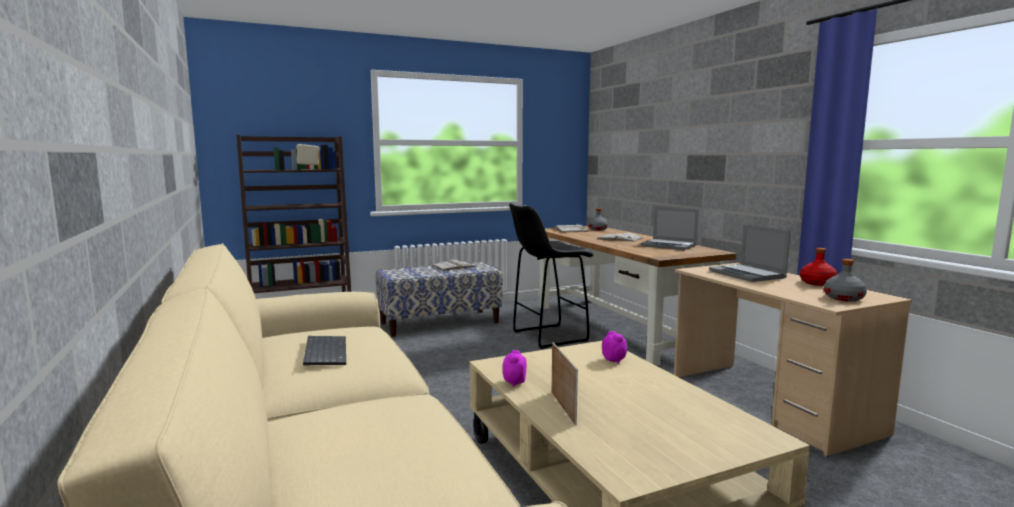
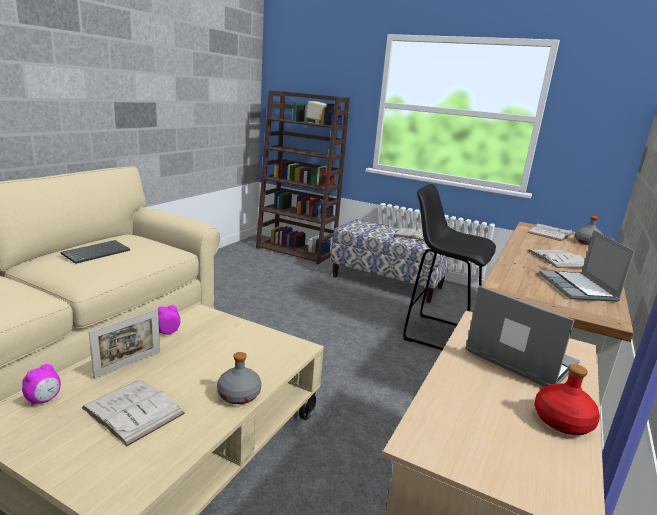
camera: 50 degrees right, 10 degrees up
(614, 360) = (266, 362): alarm clock -> alarm clock (44, 400)
(649, 416) = (133, 410): none -> white book
(748, 274) = (518, 358): laptop -> laptop turned 105 degrees clockwise
(844, 298) = (487, 454): grey bottle -> grey bottle (239, 395)

